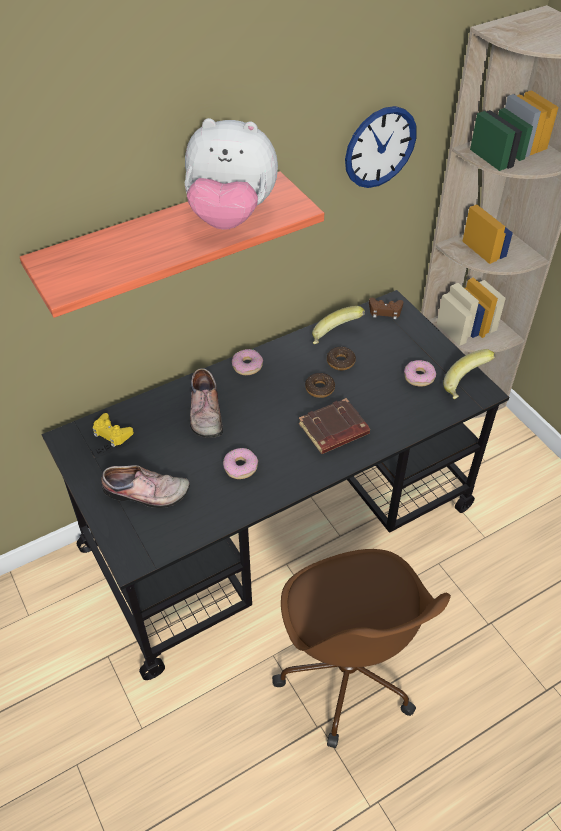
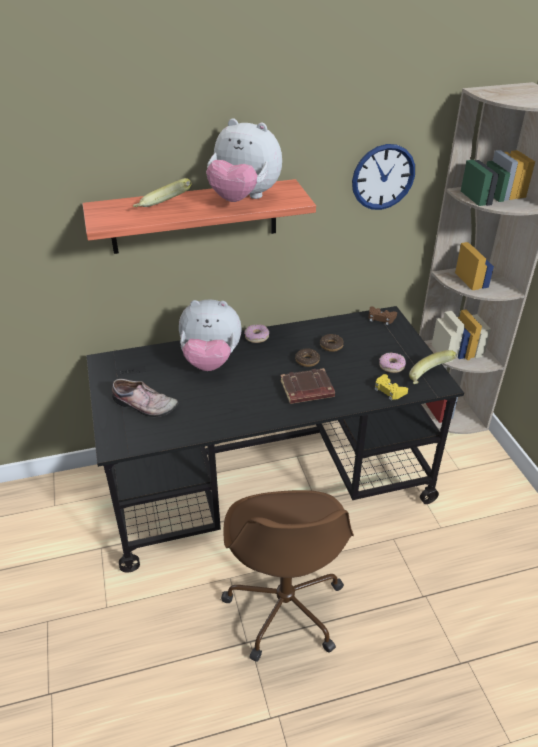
camera: 15 degrees right, 10 degrees down
(112, 433) = (136, 363): yellow game controller -> yellow game controller (389, 390)
(204, 412) = (211, 361): shoe -> plush toy
(240, 467) = (223, 401): donut -> none
(335, 337) = (334, 329): banana -> banana (163, 209)

